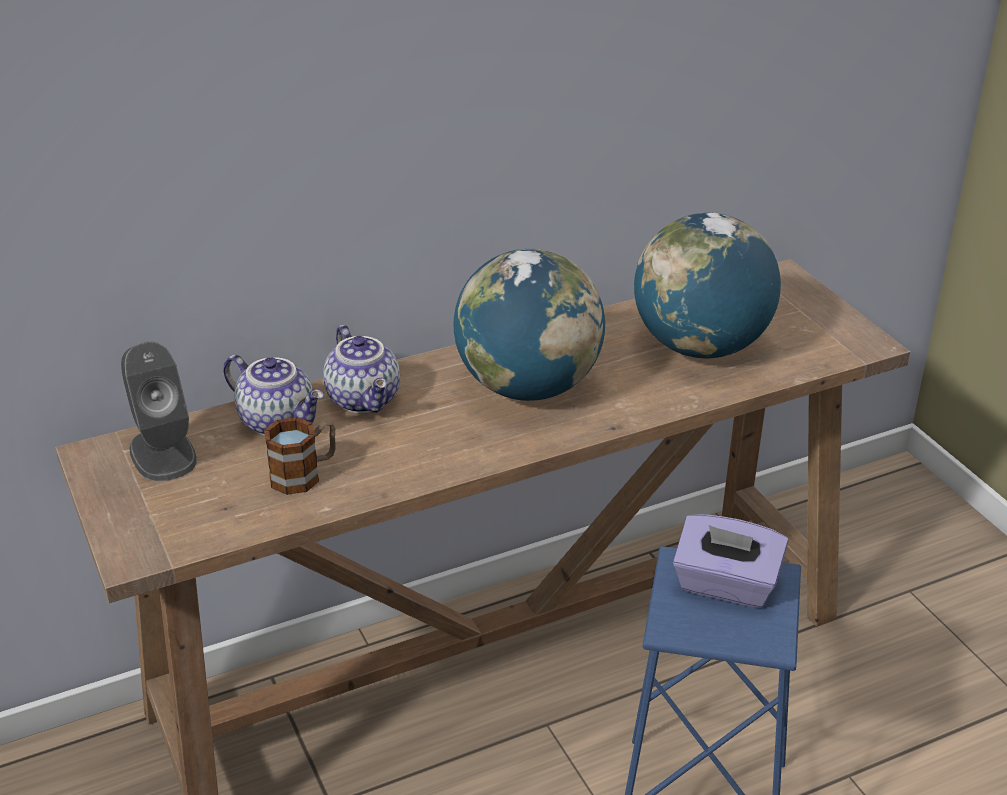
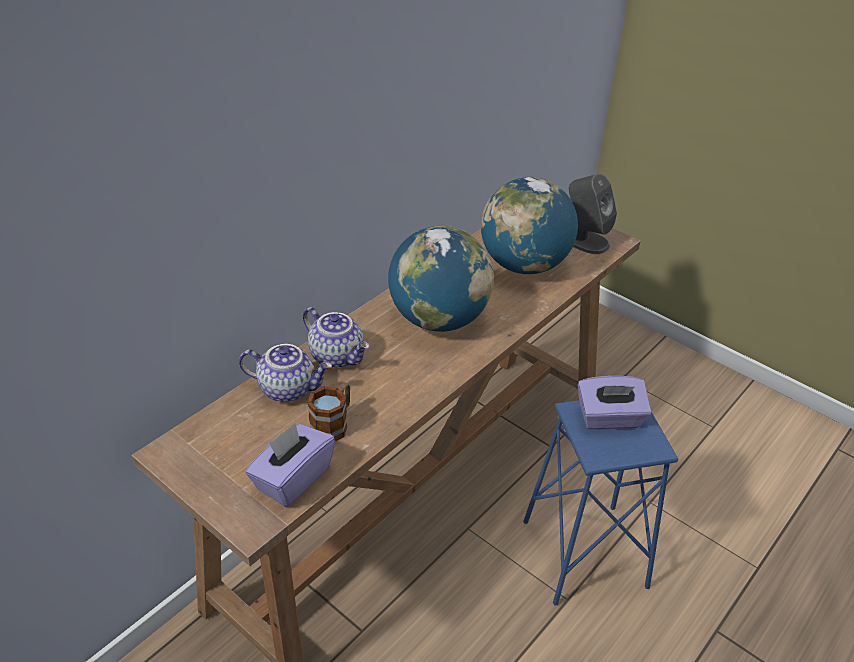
camera: 25 degrees left, 5 degrees up
(162, 453) = (219, 437): grey speaker -> grey speaker (584, 241)
(213, 520) = (292, 478): none -> purple tissue box

